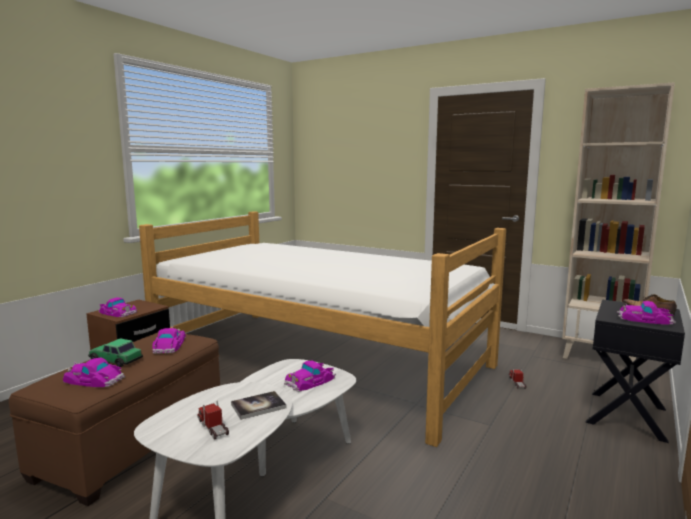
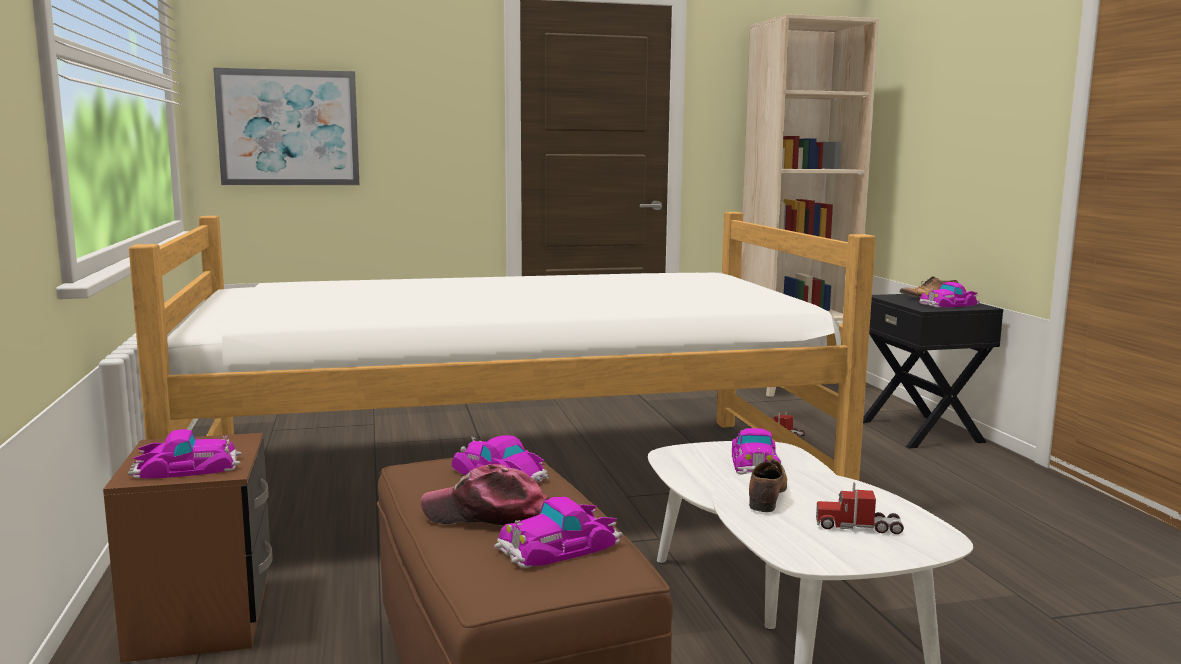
camera: 45 degrees left, 0 degrees up
(115, 360) = (488, 516): toy car -> cap
(231, 396) = (767, 496): none -> shoe
(258, 406) = (828, 492): book -> none
(330, 170) = (288, 128): none -> picture

